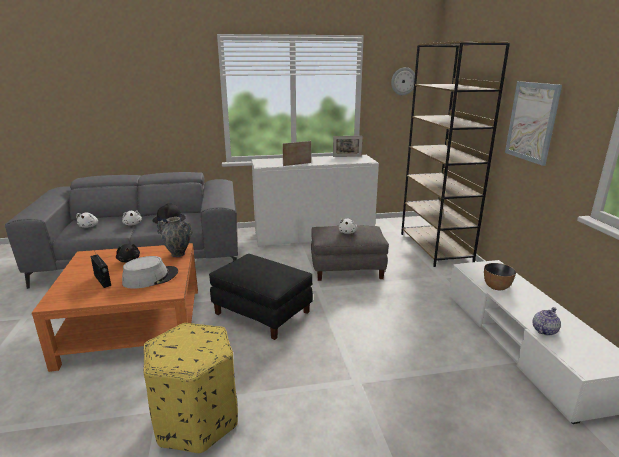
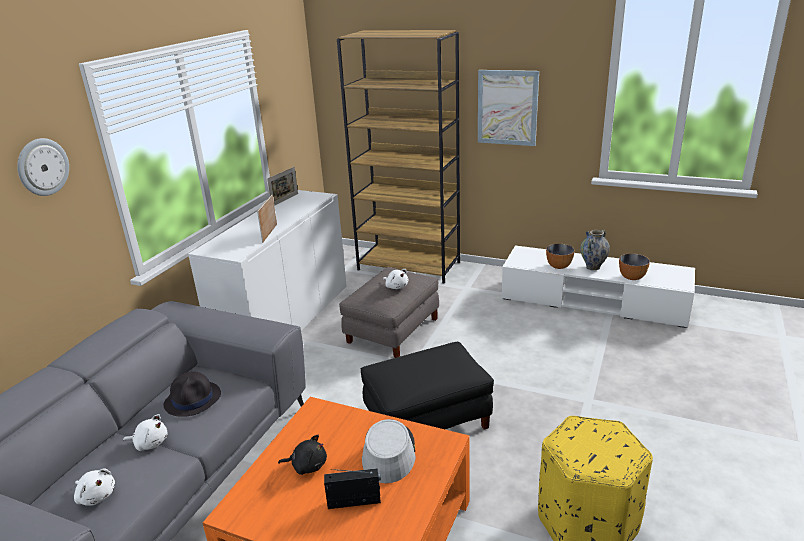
camera: 55 degrees left, 5 degrees up
(178, 254) = (335, 416): vase -> vase (593, 267)
(403, 81) = (290, 82): wall clock -> wall clock (42, 167)
(544, 330) = (631, 277): teapot -> bowl

